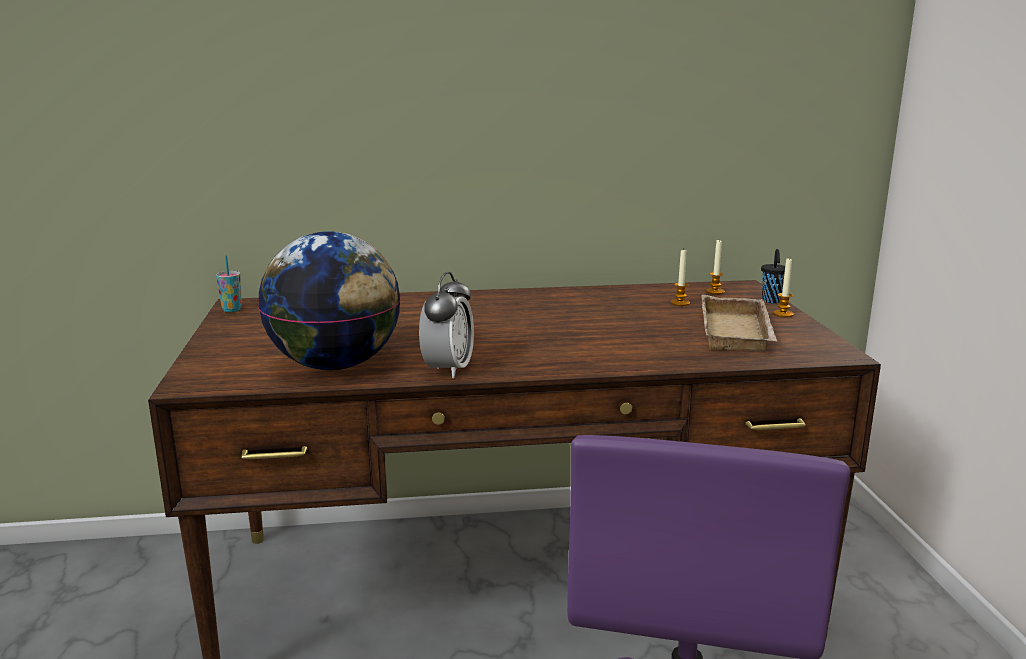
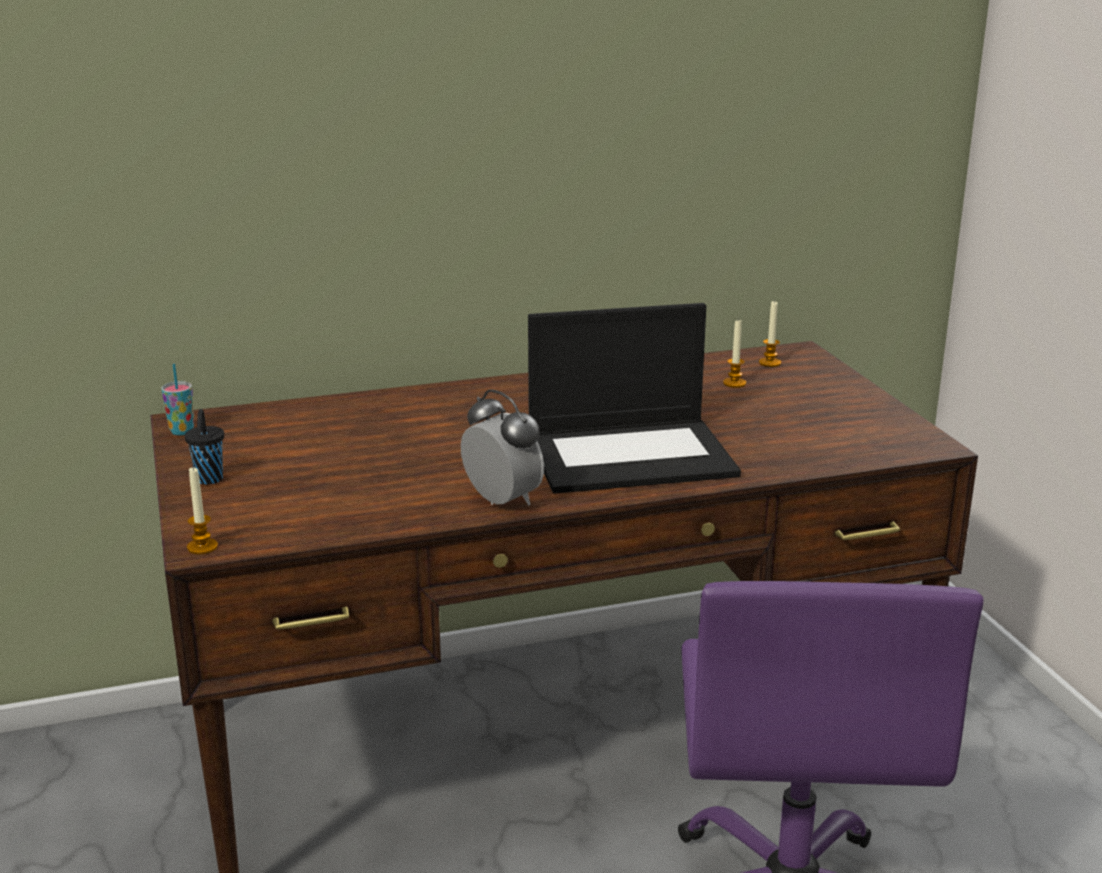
camera: 10 degrees left, 5 degrees up
(335, 365) = (365, 506): globe -> none
(448, 369) = (502, 501): alarm clock -> alarm clock turned 45 degrees counterclockwise
(572, 345) = (632, 455): none -> laptop
(739, 333) = (815, 423): beige tray -> none
(771, 301) = (839, 373): black cup -> black cup (209, 480)
(783, 314) = (857, 392): candle -> candle (202, 547)

